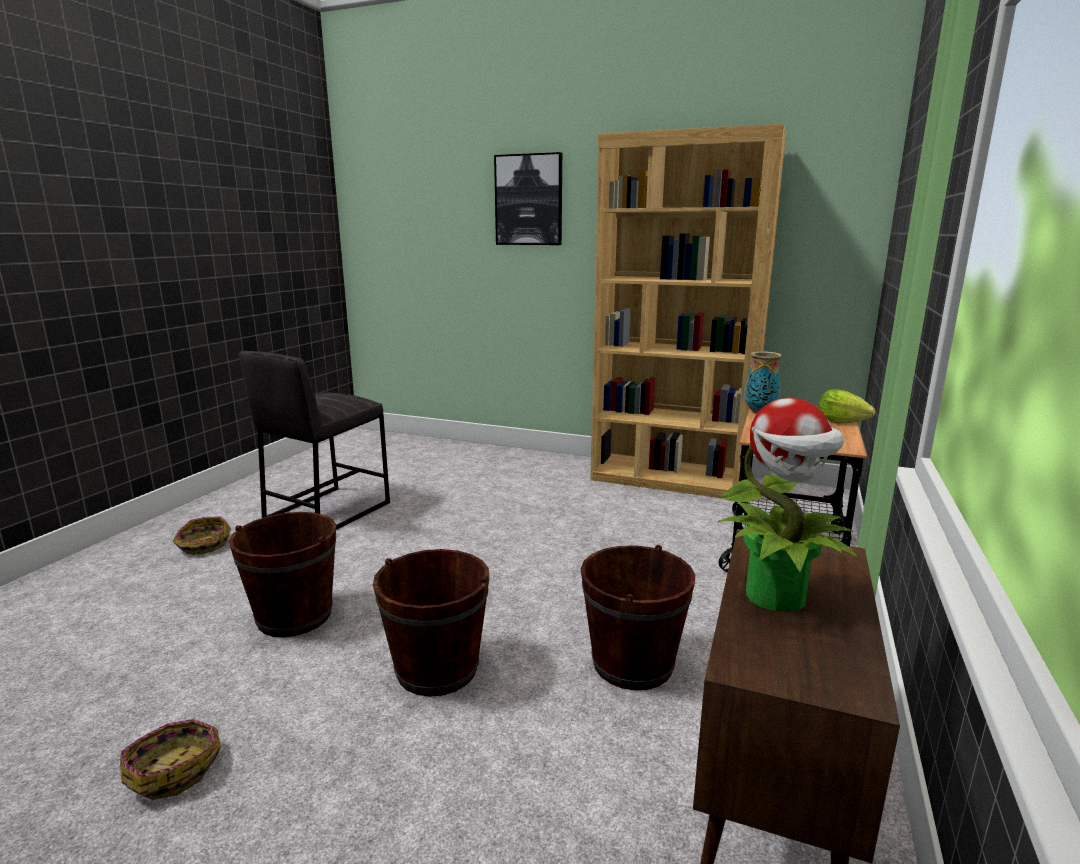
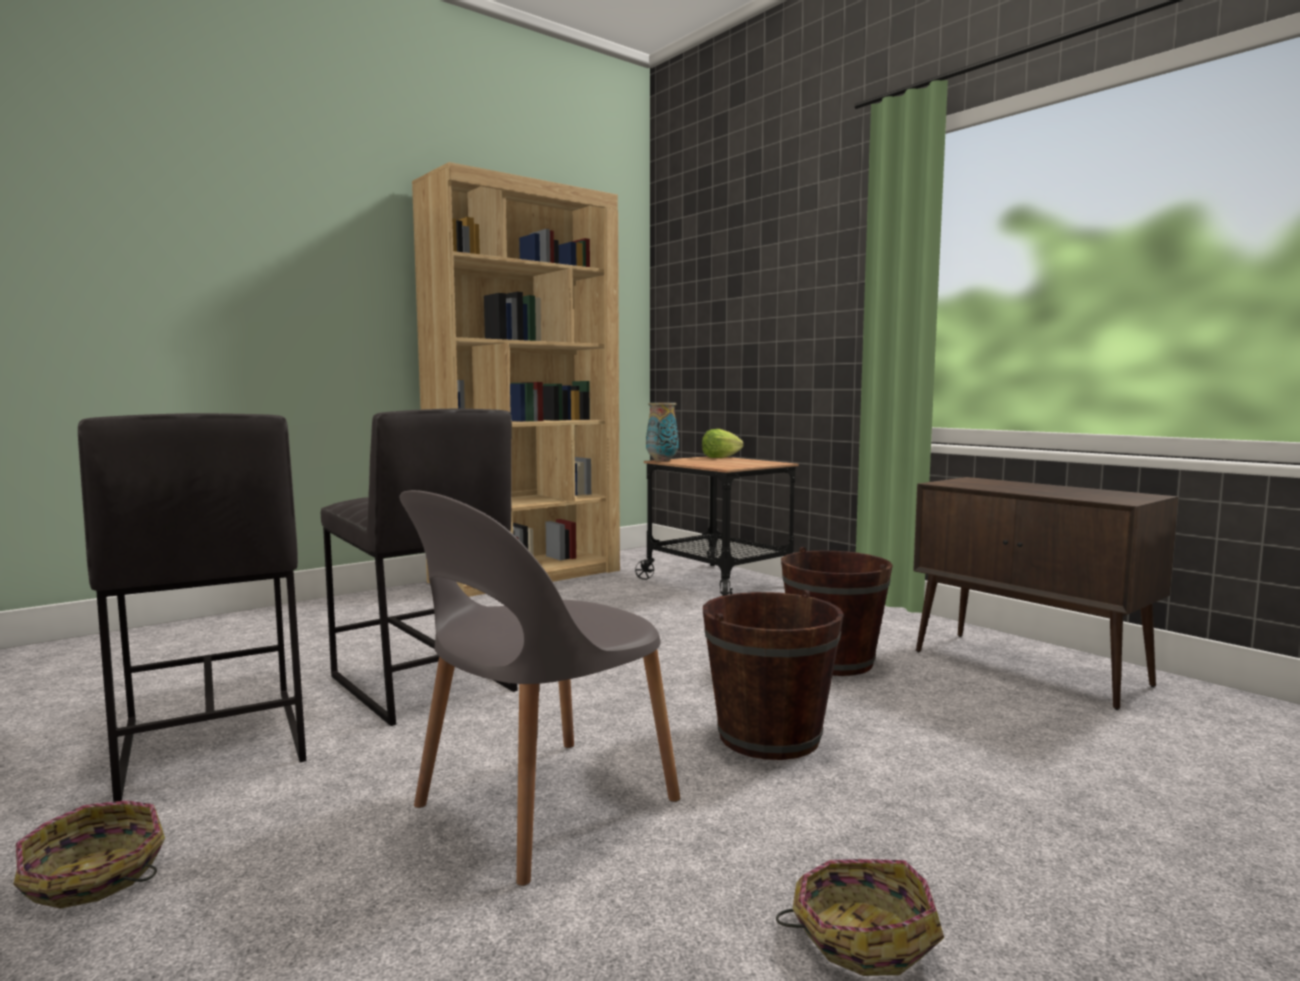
camera: 60 degrees left, 10 degrees down
(294, 616) = (541, 806): brown bucket -> grey chair
(431, 526) = (420, 684): none -> grey stool
(529, 200) = (287, 233): picture -> none
(777, 597) = (1031, 489): potted plant -> none

